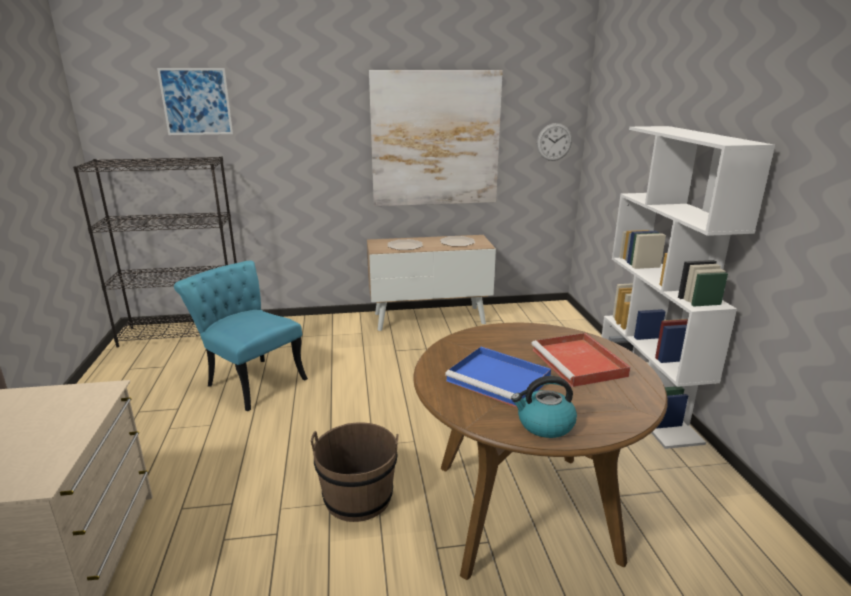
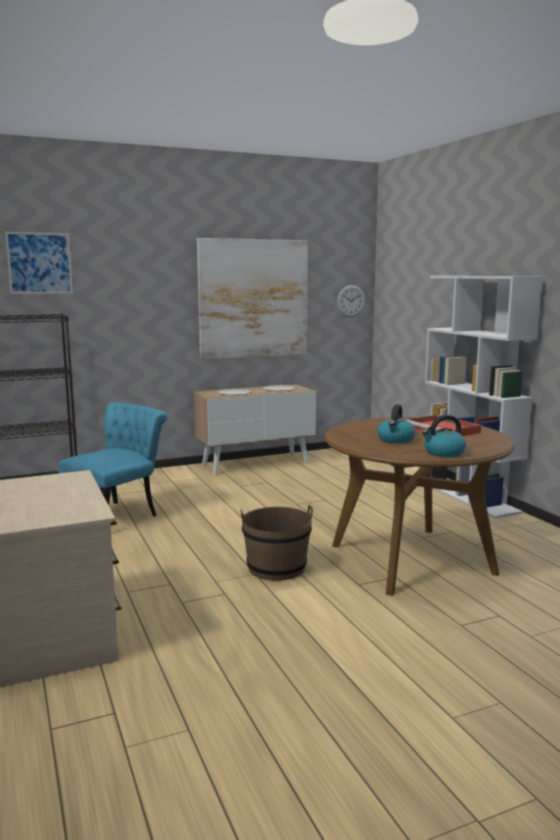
camera: 15 degrees left, 10 degrees down
(250, 380) = (118, 515): turquoise chair -> turquoise chair turned 105 degrees clockwise
(500, 380) = (395, 440): blue tray -> kettle

